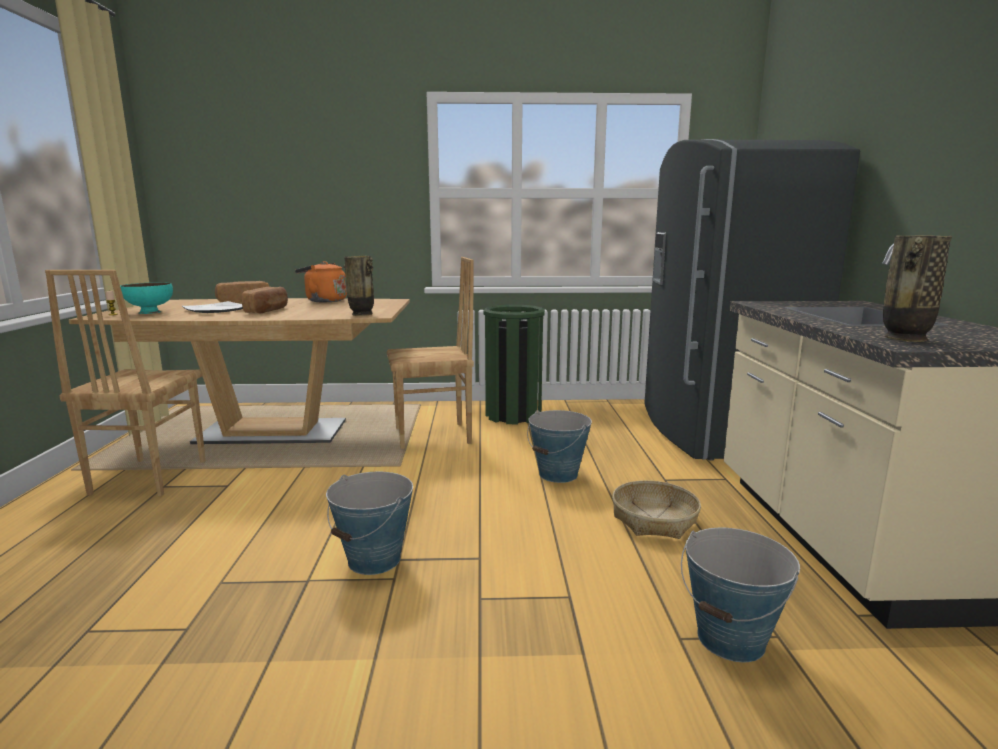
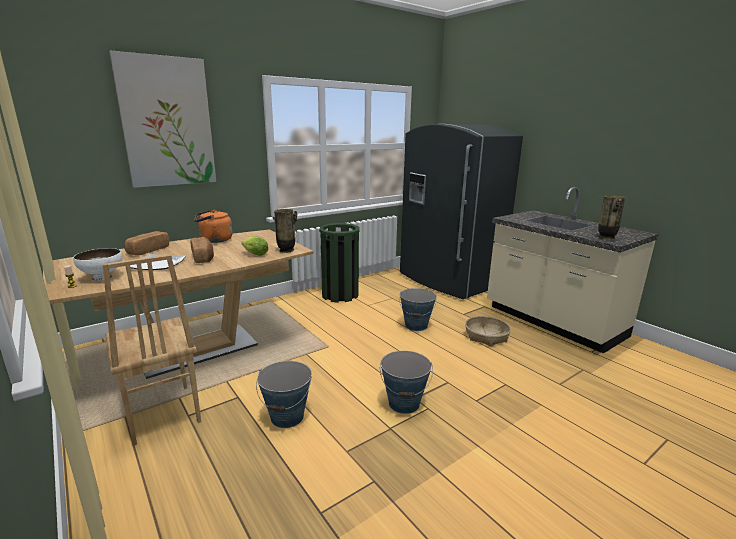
camera: 35 degrees left, 5 degrees up
(150, 312) = (103, 277): turquoise bowl -> white bowl
(302, 157) = (167, 122): none -> picture
(320, 313) = (254, 254): none -> lettuce
(433, 436) = (316, 321): brown chair -> none
(731, 639) = (573, 377): bucket -> bucket (287, 417)

